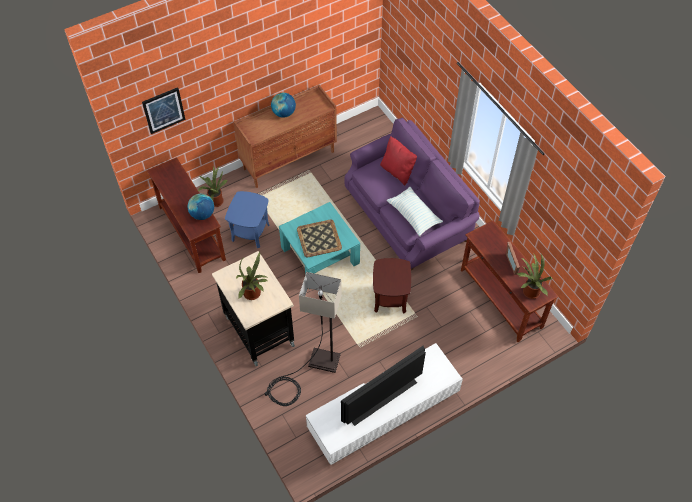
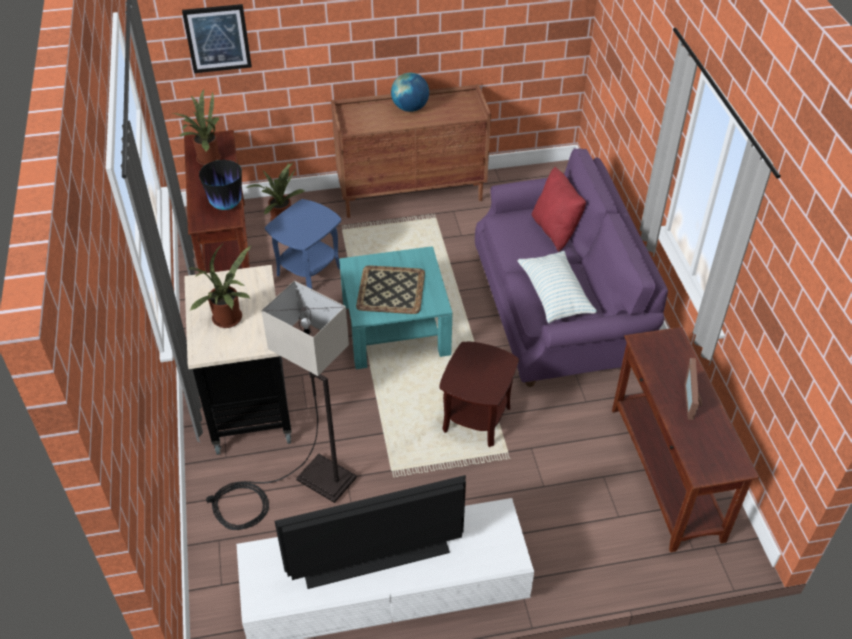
camera: 20 degrees right, 10 degrees down
(202, 214) = (226, 205): globe -> vase
(529, 292) = (705, 454): potted plant -> potted plant (206, 158)

